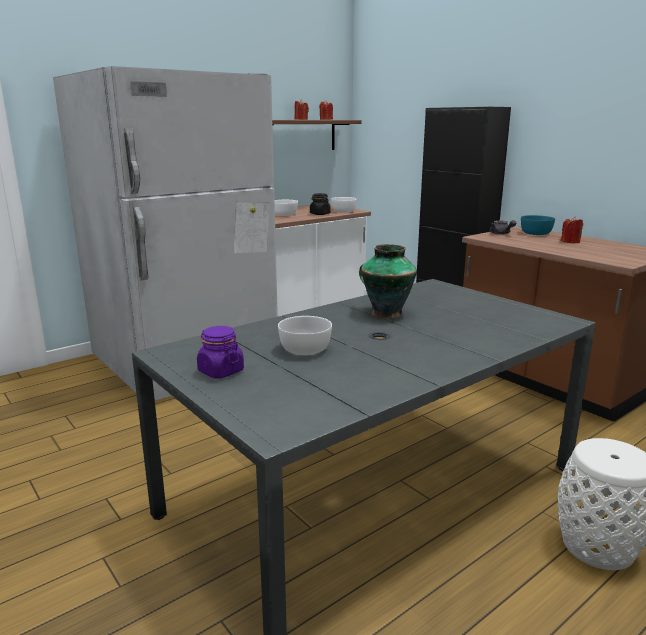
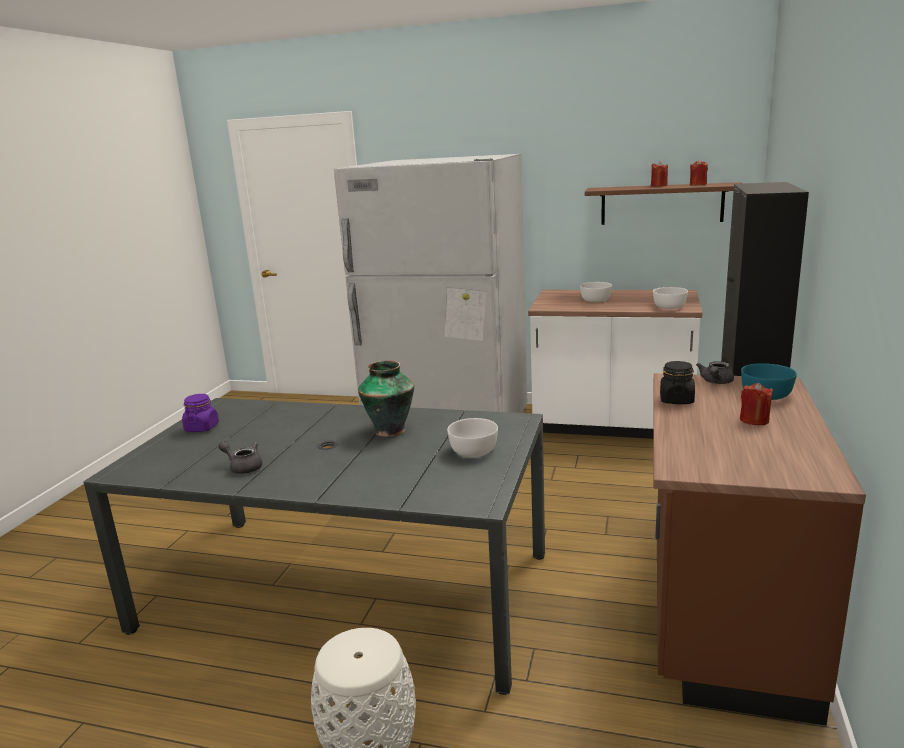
camera: 55 degrees right, 0 degrees up
(306, 349) = (268, 434): white bowl -> white bowl (474, 450)
(319, 214) = (630, 306): black jar -> black jar (676, 400)
(377, 372) = (243, 467): none -> grey teapot

